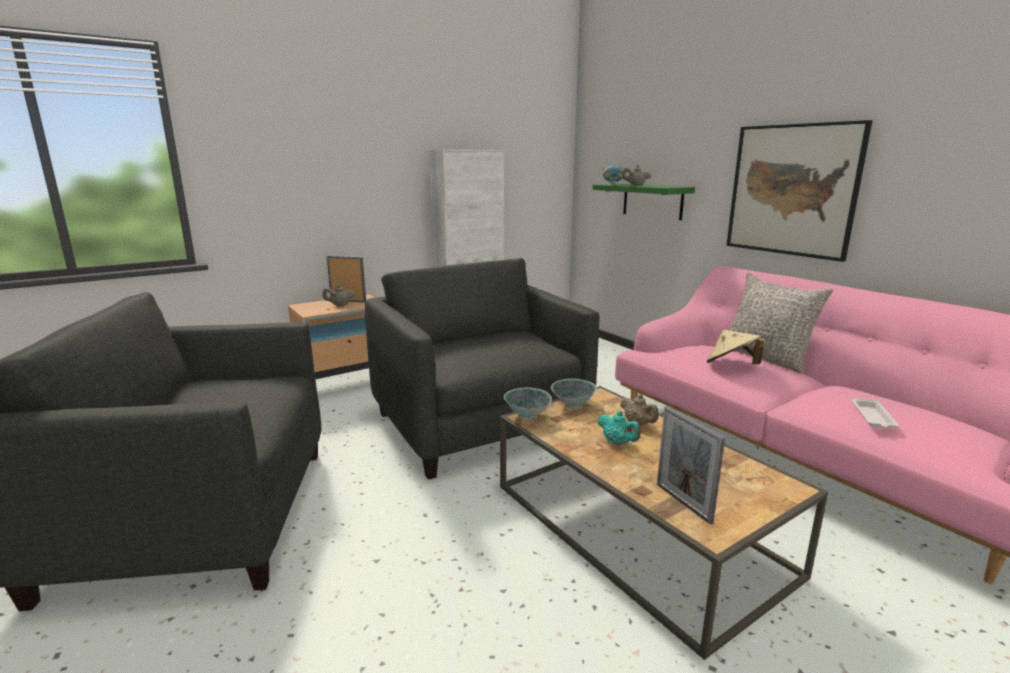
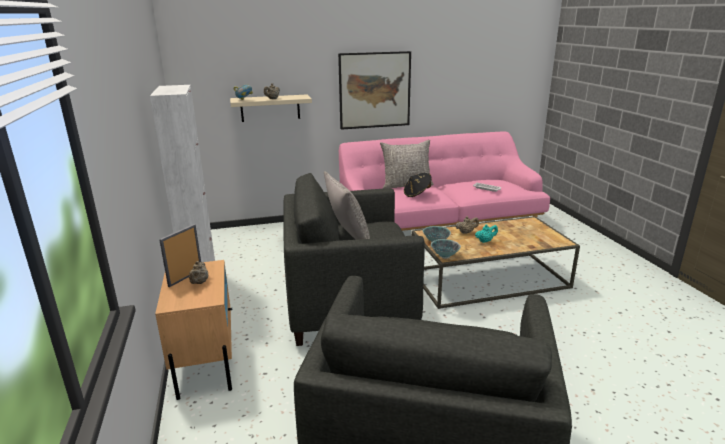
camera: 70 degrees left, 5 degrees up
(487, 338) = (347, 236): none -> grey pillow
(652, 201) = (270, 108): green shelf -> beige shelf
(683, 503) = (541, 241): picture frame -> none
(731, 366) = (417, 194): beige hat -> black hat

